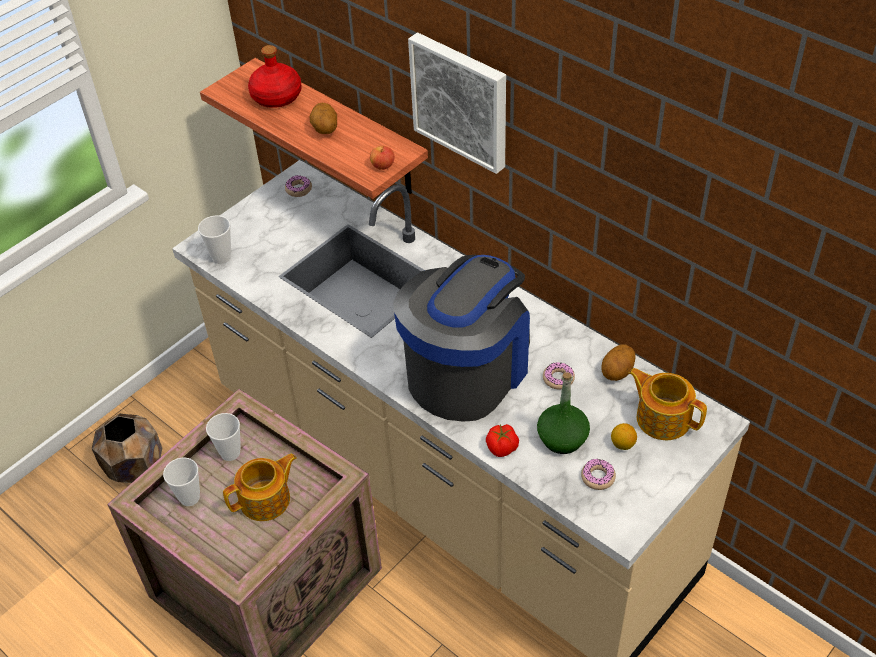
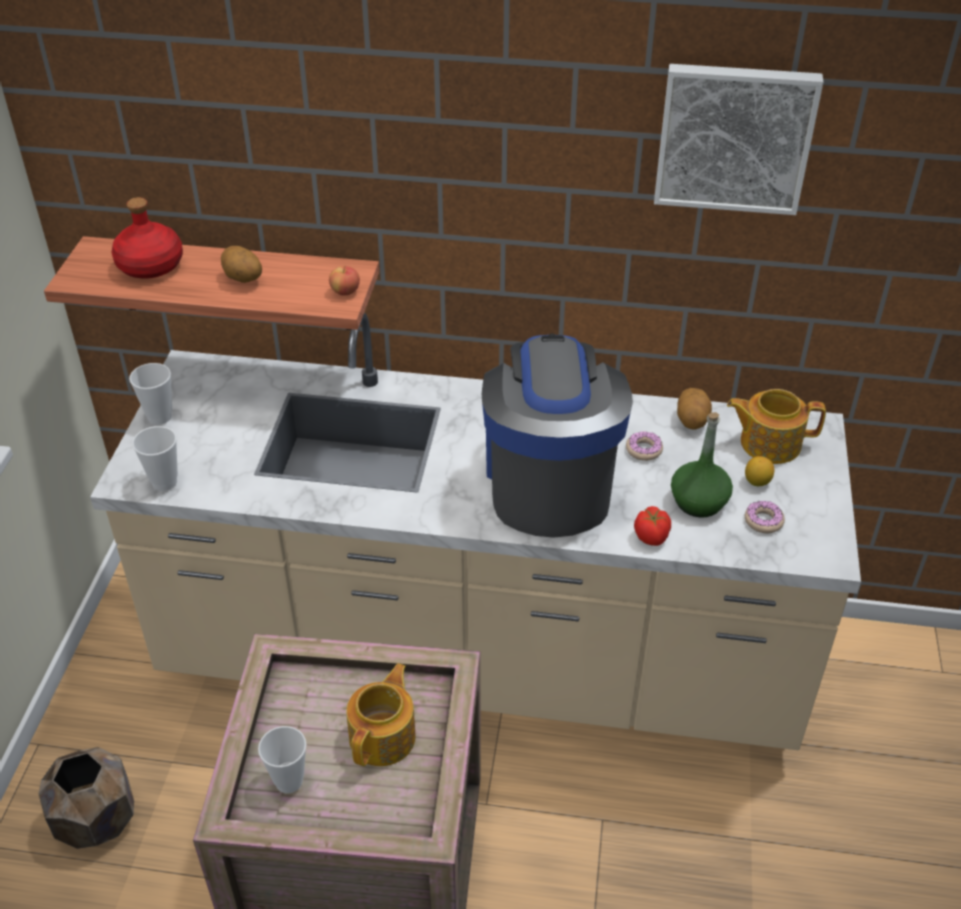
camera: 35 degrees left, 5 degrees down
(230, 453) = (298, 708): cup -> cup (160, 417)
(298, 189) = (198, 379): donut -> none
(461, 100) = (432, 176): picture -> picture (734, 137)

